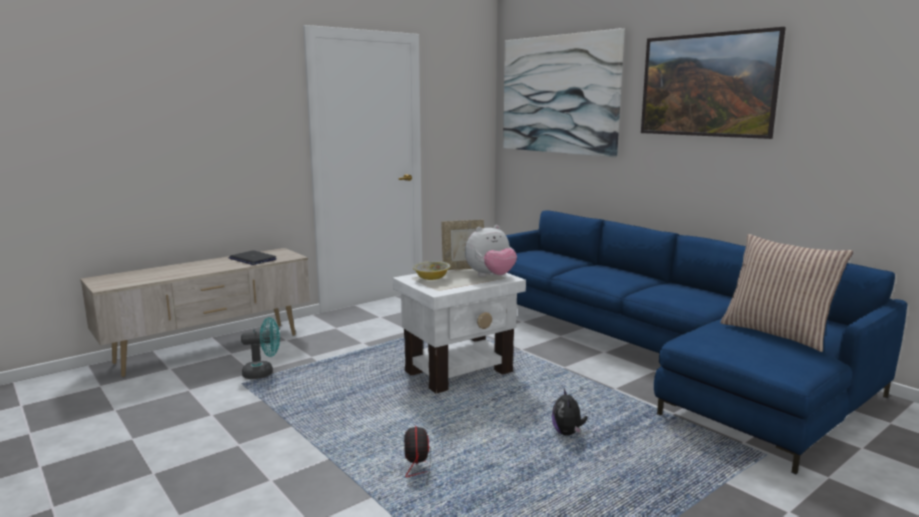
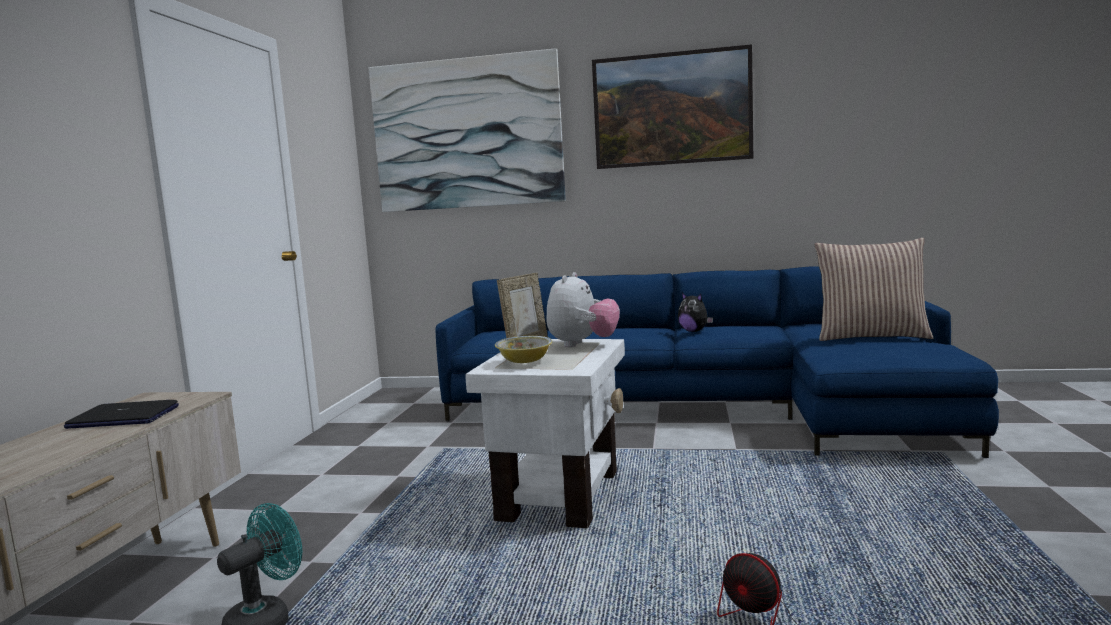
camera: 40 degrees left, 5 degrees down
(567, 433) = (793, 504): plush toy -> plush toy (694, 331)

